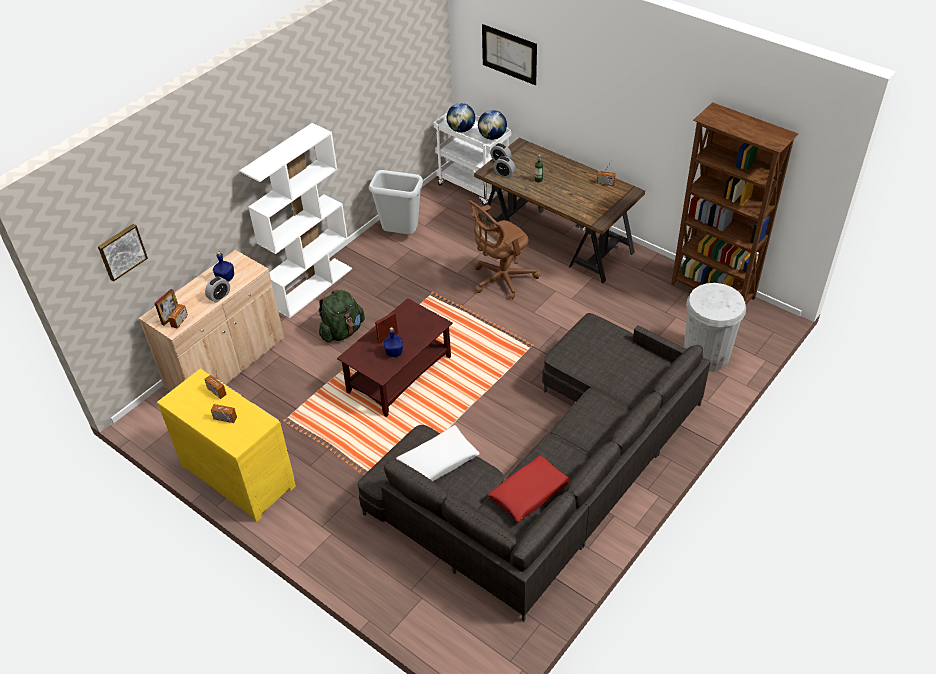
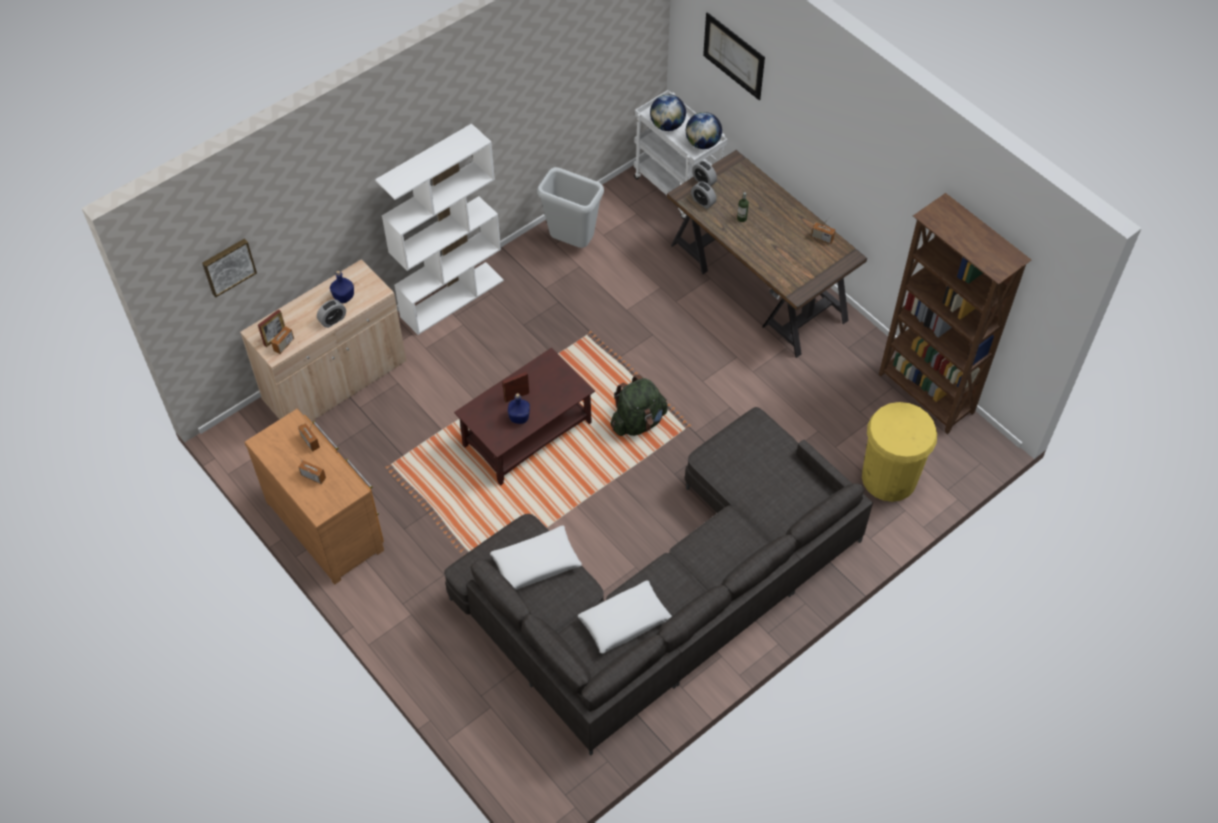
camera: 10 degrees right, 10 degrees up
(240, 473) = (327, 523): yellow dresser -> brown dresser
(342, 331) = (475, 365): green backpack -> green backpack (638, 422)
(501, 279) = (676, 329): brown office chair -> none
(529, 493) = (624, 621): red pillow -> white pillow
(706, 354) = (889, 478): white trash can -> yellow trash can

